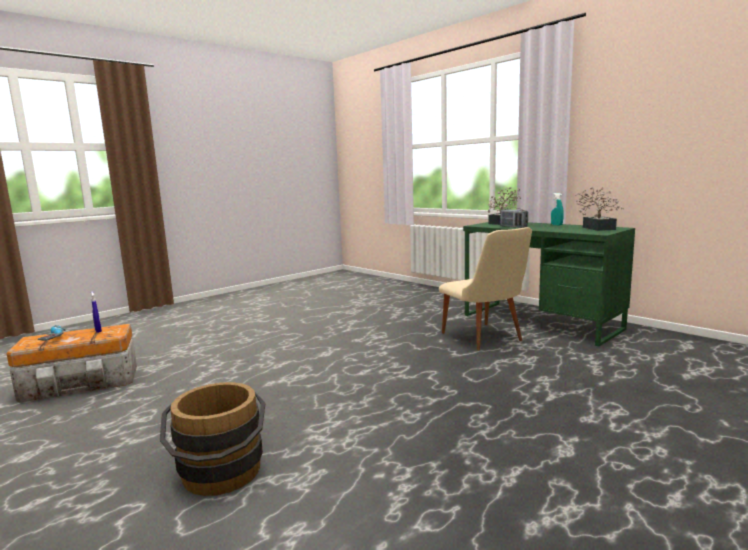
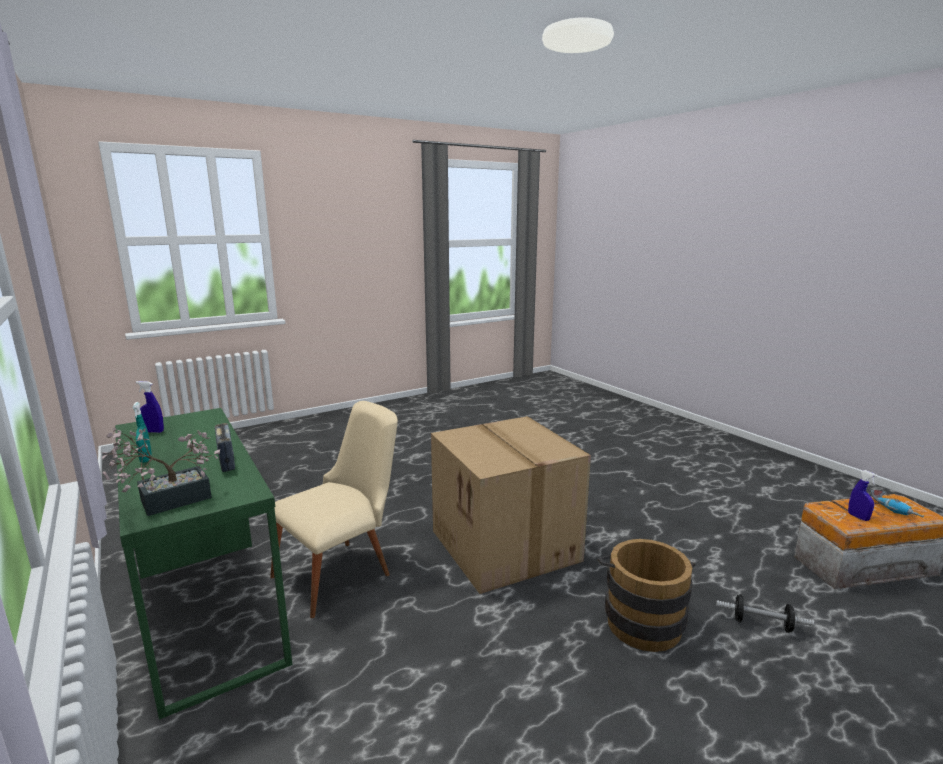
camera: 170 degrees left, 5 degrees up
(214, 348) = (761, 624): none -> dumbbell
(221, 476) = (615, 464): brown bucket -> brown bucket (641, 619)
(376, 363) = (507, 546): none -> cardboard box
(485, 339) = (342, 572): beige chair -> beige chair turned 60 degrees clockwise
(597, 228) = (153, 431): potted plant -> blue spray bottle

